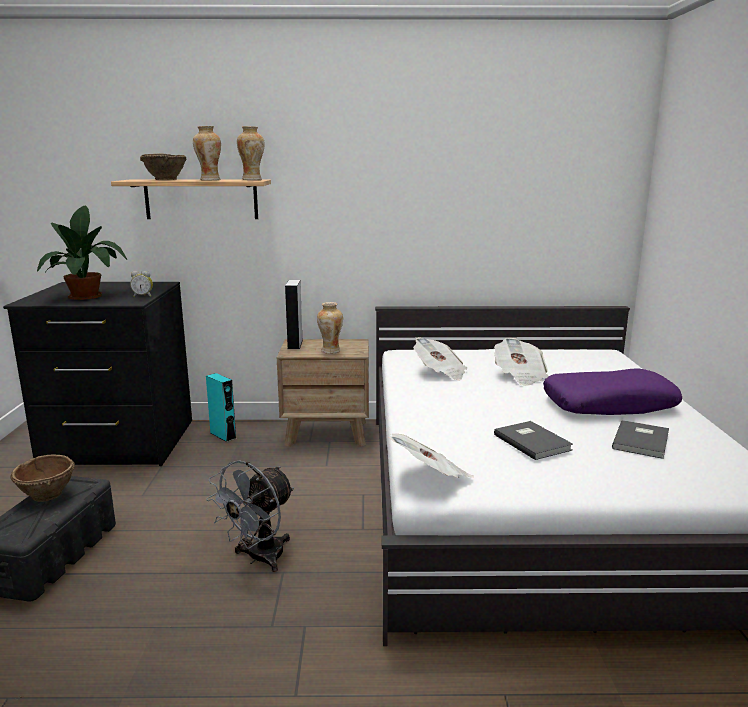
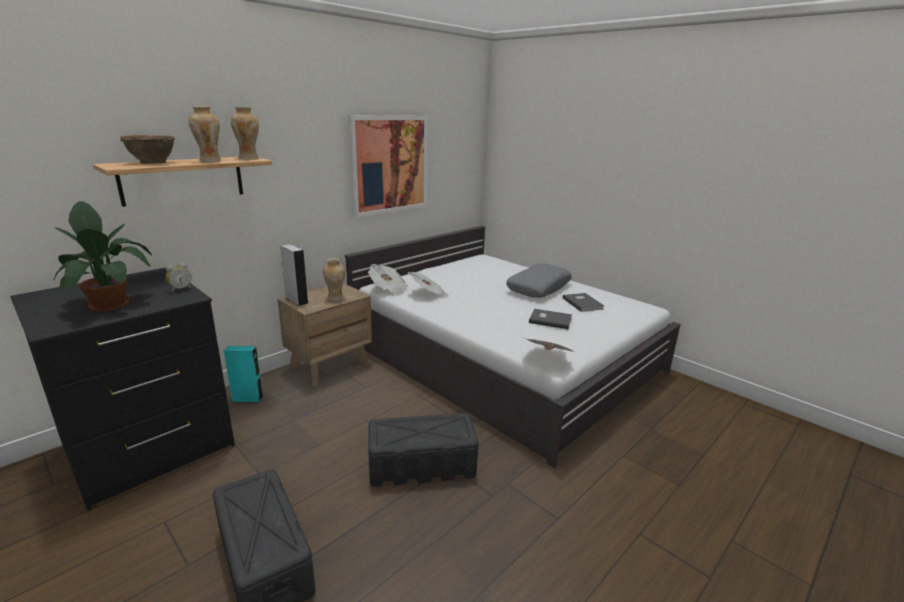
camera: 45 degrees left, 5 degrees up
(47, 495) = (242, 508): brown bowl -> none
(258, 558) = (422, 465): grey fan -> black storage box
(455, 200) = (389, 164): none -> picture
(520, 376) = (472, 283): newspaper -> newspaper (388, 289)
(609, 404) = (538, 288): purple pillow -> grey pillow

